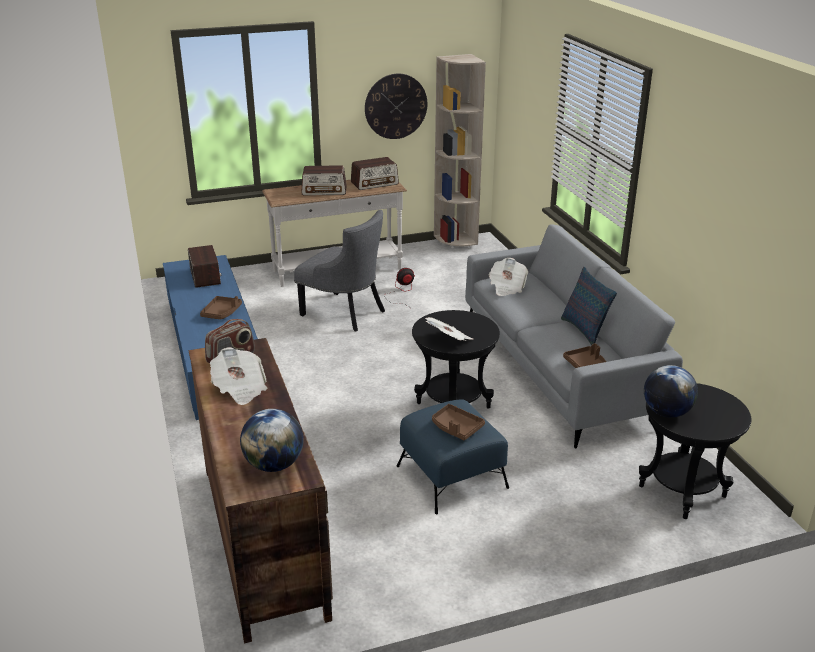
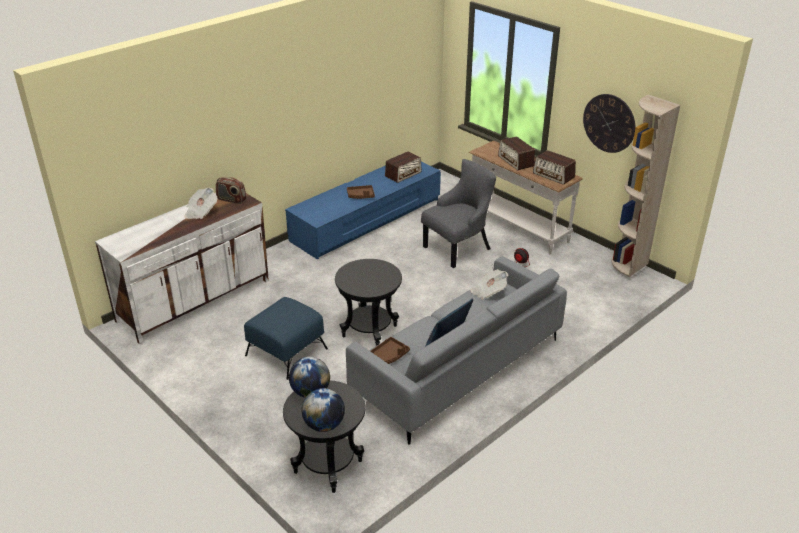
camera: 65 degrees right, 5 degrees up
(264, 537) = (196, 300): brown cabinet -> white cabinet
(274, 464) = (133, 243): globe -> globe (324, 425)
(342, 312) = (457, 250): grey armchair -> grey armchair turned 135 degrees counterclockwise
(449, 341) = (351, 277): newspaper -> none
(456, 428) = (277, 317): brown tray -> none

